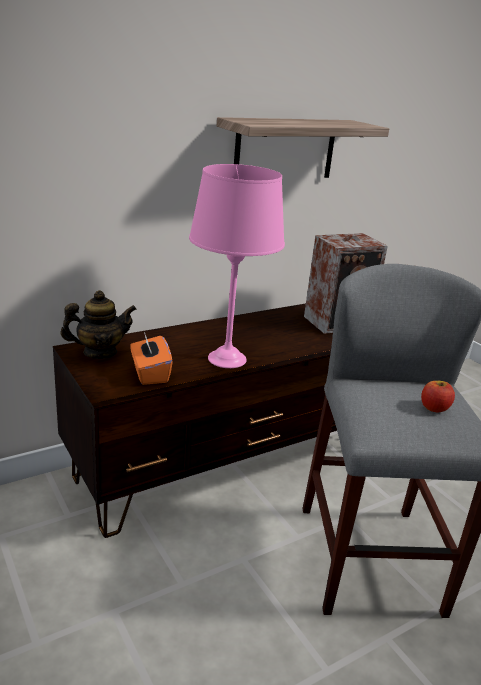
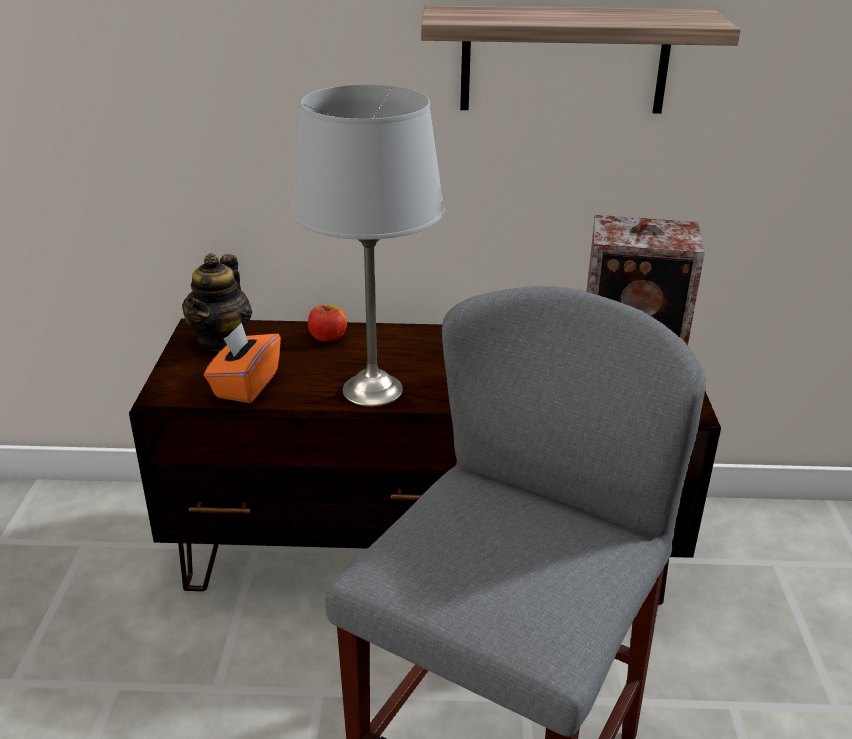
camera: 35 degrees right, 5 degrees up
(100, 352) = (222, 340): teapot -> teapot turned 90 degrees clockwise
(227, 359) = (372, 390): pink table lamp -> grey table lamp
(434, 408) = (539, 563): apple -> apple (328, 337)

